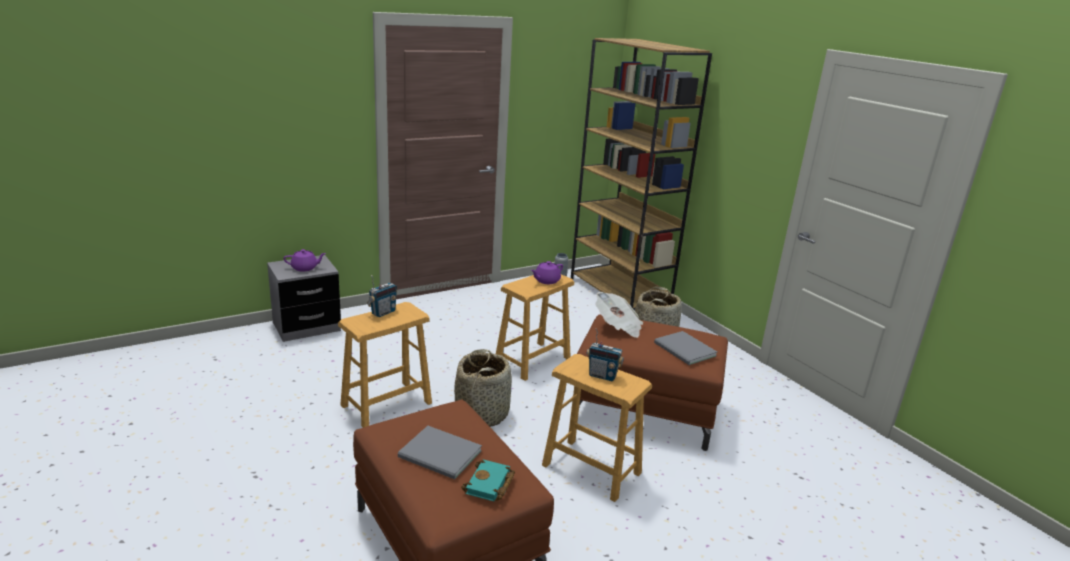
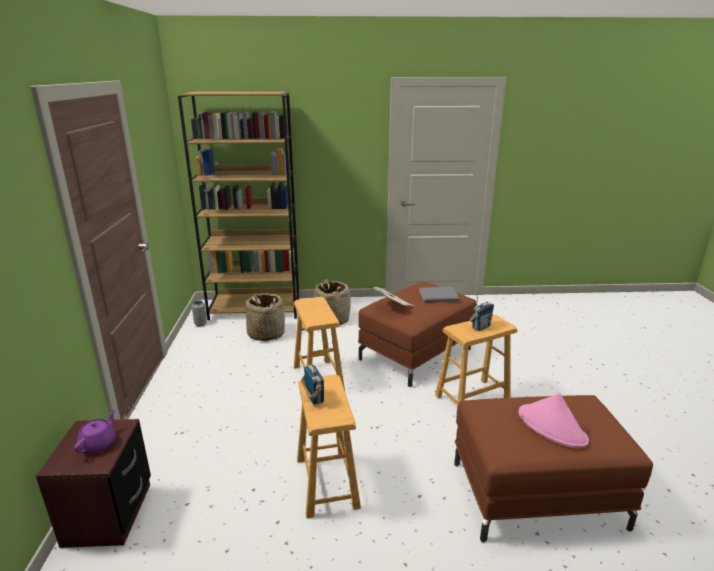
camera: 60 degrees left, 0 degrees up
(306, 327) = (108, 514): grey nightstand -> brown nightstand
(441, 456) = (552, 427): grey book -> pink hat
(482, 413) = (376, 427): basket -> basket (266, 334)
(490, 485) = (591, 413): turquoise book -> none
(546, 281) = (316, 306): purple teapot -> none

